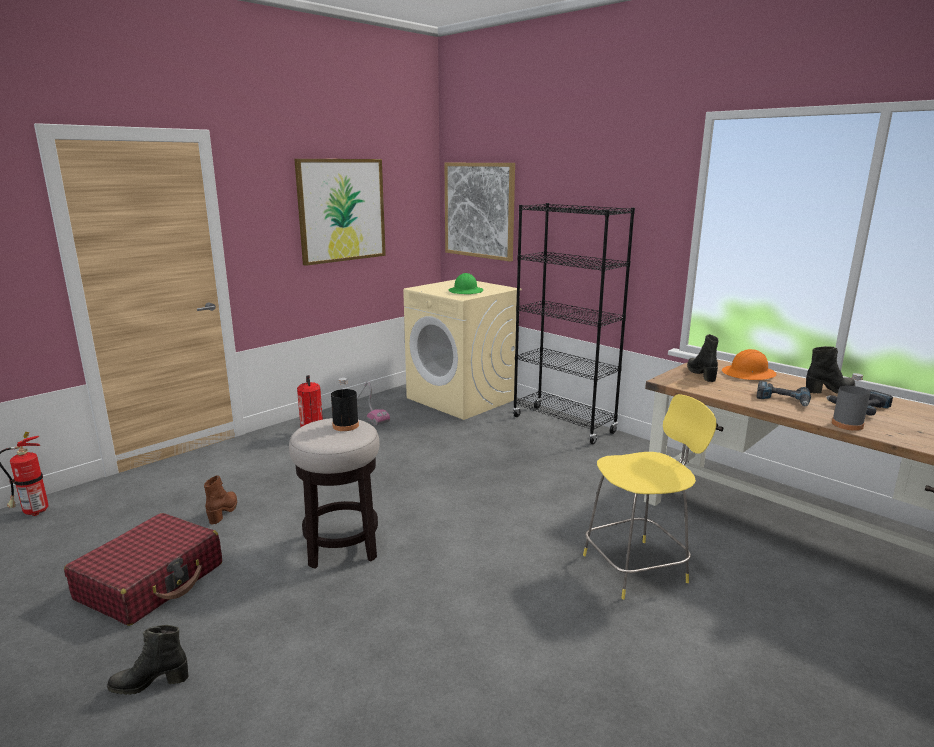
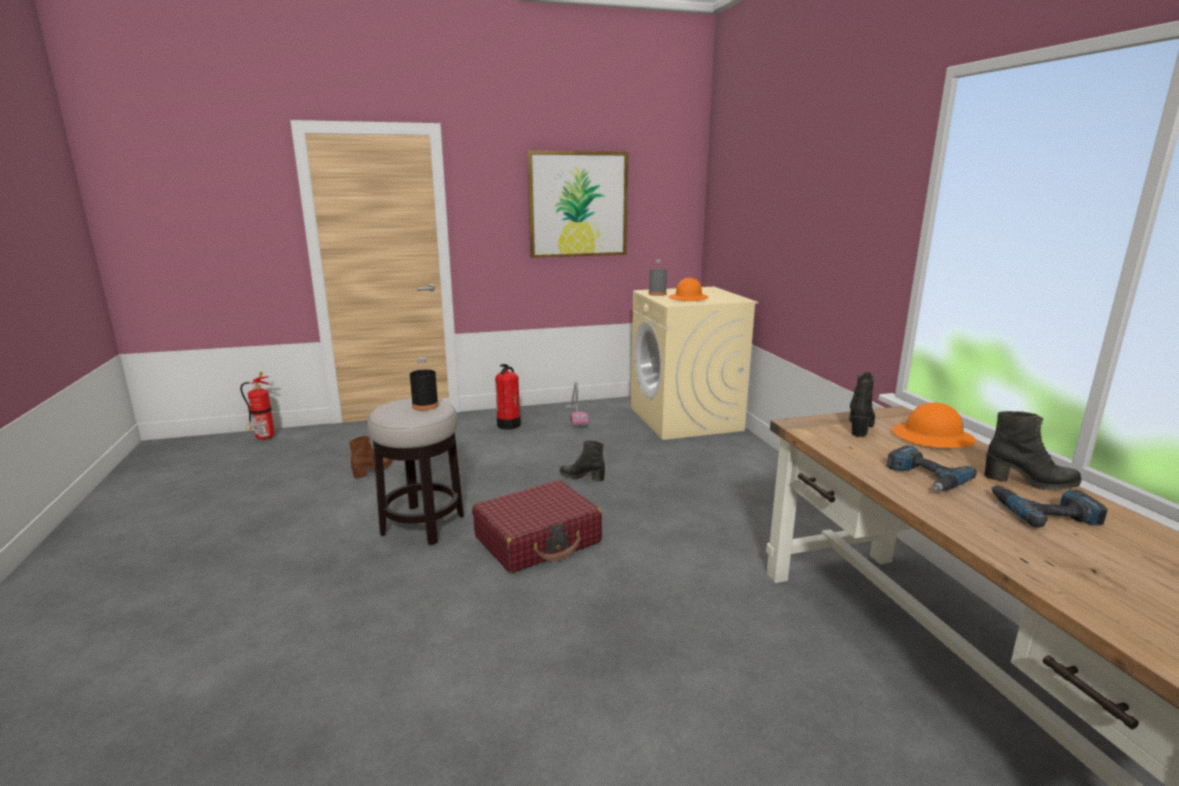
camera: 30 degrees right, 0 degrees up
(150, 683) = (187, 582): black boot -> black boot (582, 477)
(151, 581) = (270, 509): red suitcase -> red suitcase (538, 540)
(466, 291) = (688, 299): green hard hat -> orange hard hat
(479, 210) = (732, 209): picture -> none
(563, 425) = (767, 468): black bookcase -> none
(637, 567) = (671, 641): yellow stool -> none
(847, 425) = (971, 529): grey bottle -> grey bottle (657, 294)

